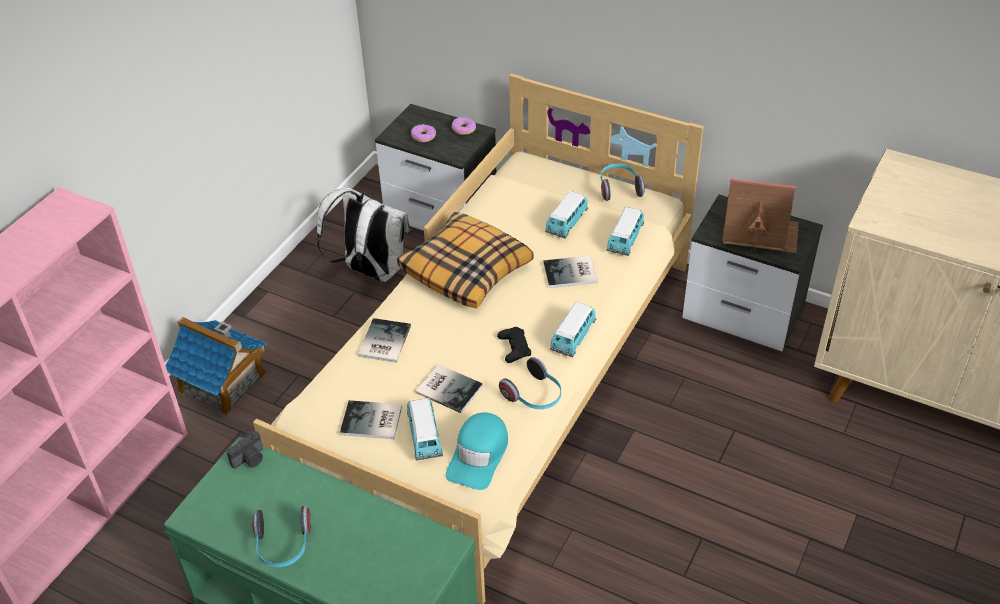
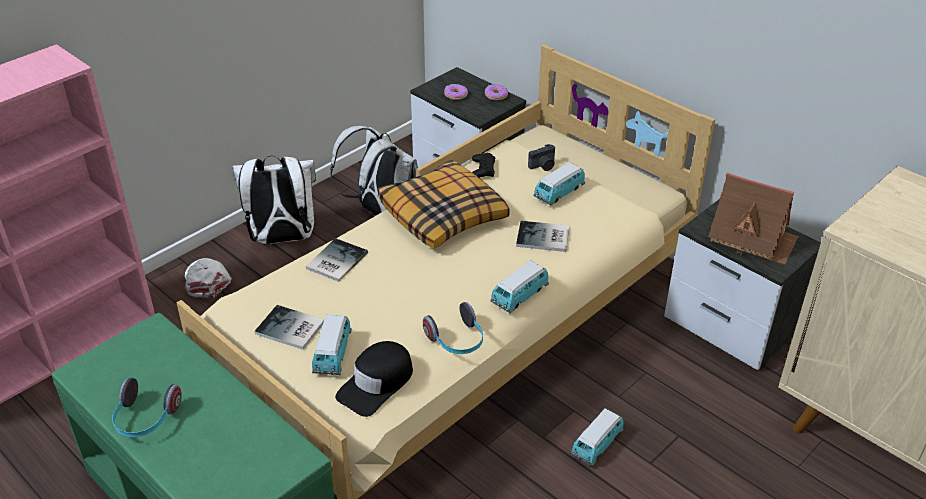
camera: 15 degrees right, 5 degrees down
(223, 383) = (206, 280): toy house -> white cap
(250, 459) = (156, 334): camera -> camera (543, 166)
(281, 320) = (282, 238): none -> white backpack
(448, 387) = (377, 315): book -> none
(479, 455) = (376, 384): turquoise cap -> black cap
(514, 348) = (457, 293): black game controller -> black game controller (482, 169)
(619, 188) = (624, 172): headphones -> none
(625, 240) = (611, 219): toy car -> toy car (596, 445)

